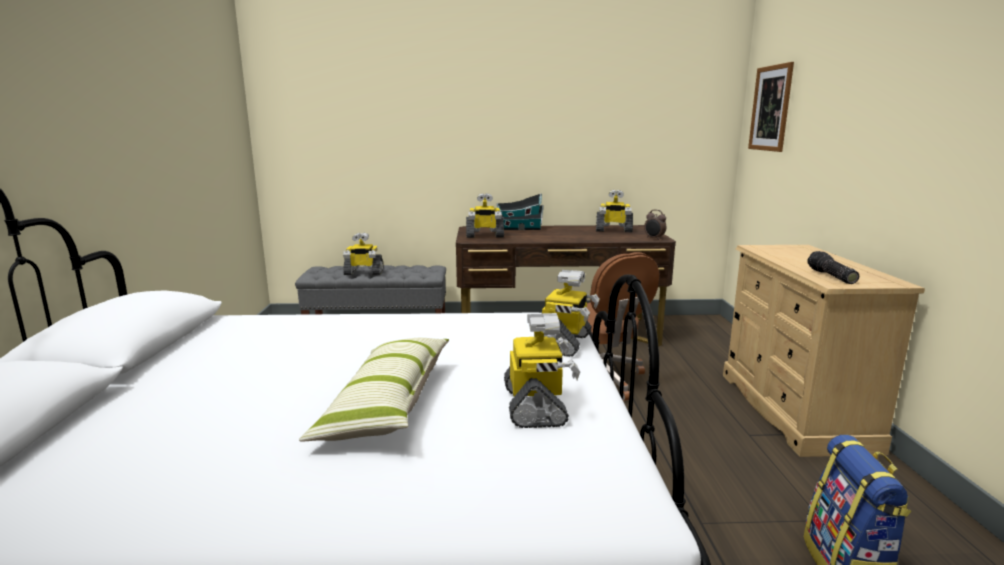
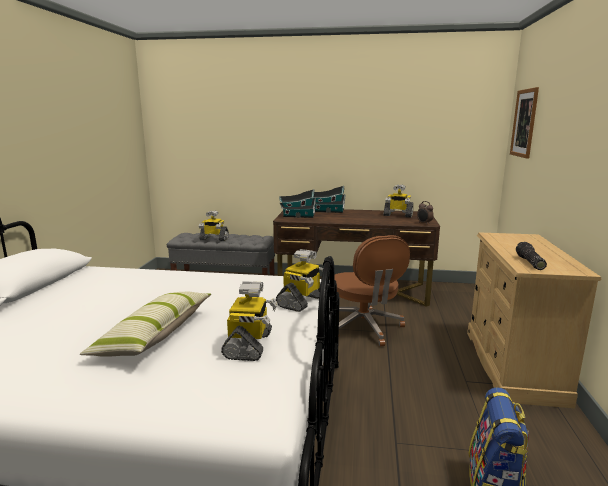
camera: 10 degrees right, 0 degrees up
(484, 236) = (297, 216): toy robot -> toy house

